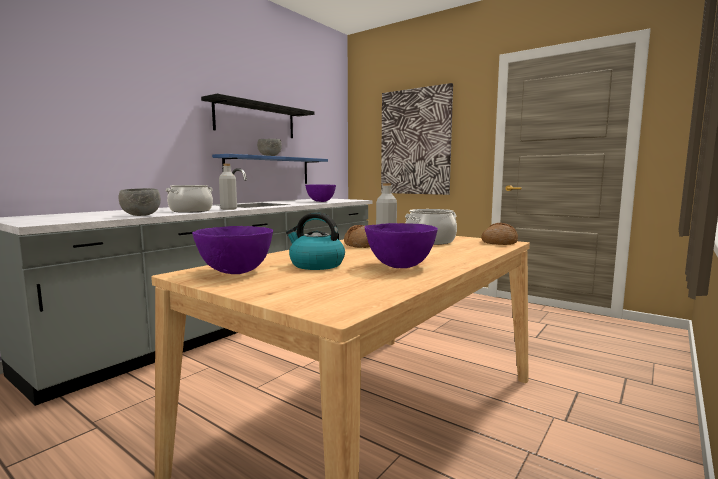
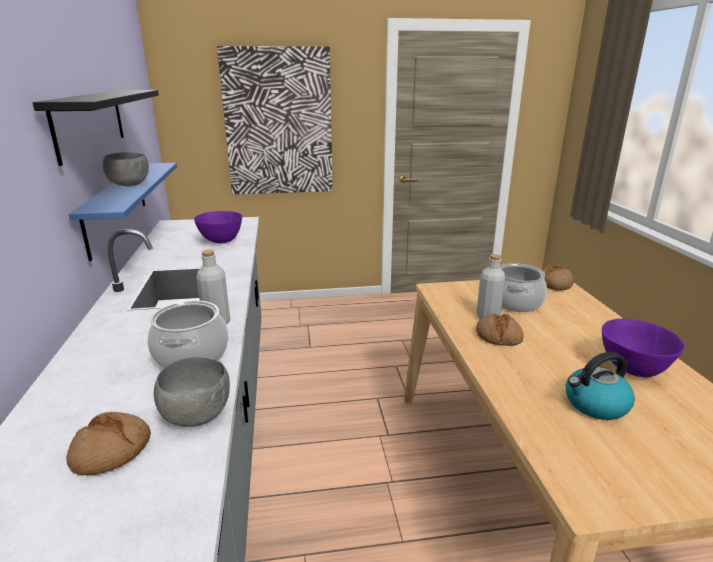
camera: 45 degrees left, 15 degrees up
(102, 215) = (111, 452): none -> bread
(236, 272) = (599, 464): purple bowl -> none

